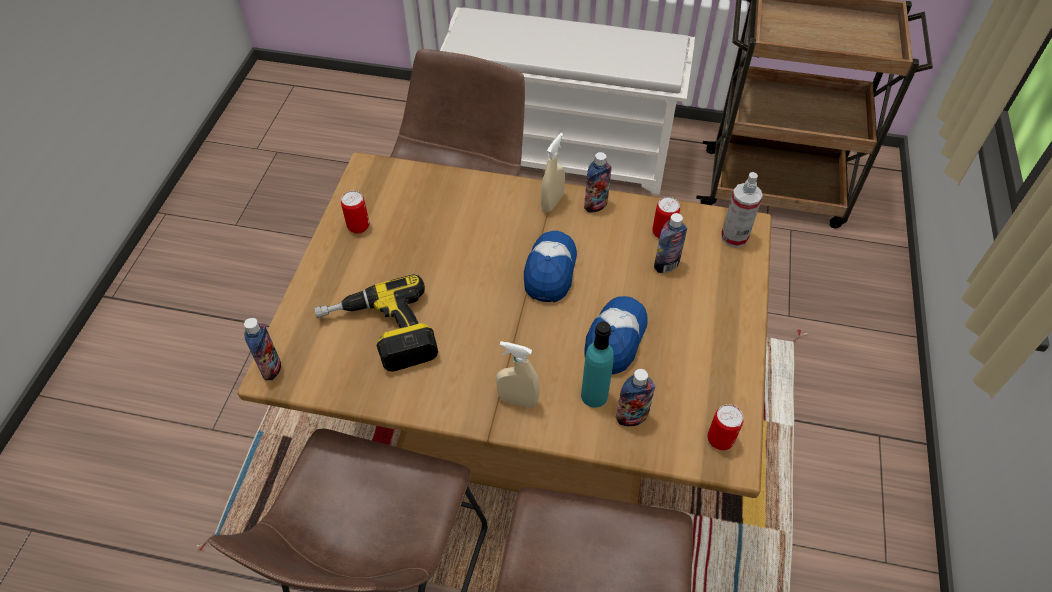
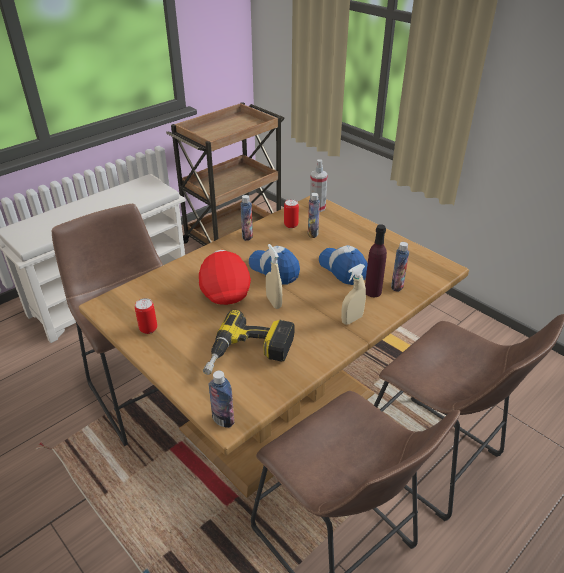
camera: 55 degrees left, 15 degrees down
(475, 246) = (224, 288): none -> red cap
(552, 202) = (227, 248): beige spray bottle -> beige spray bottle (274, 302)
(594, 395) = (372, 291): turquoise bottle -> purple bottle
(720, 439) = (432, 266): can -> none

